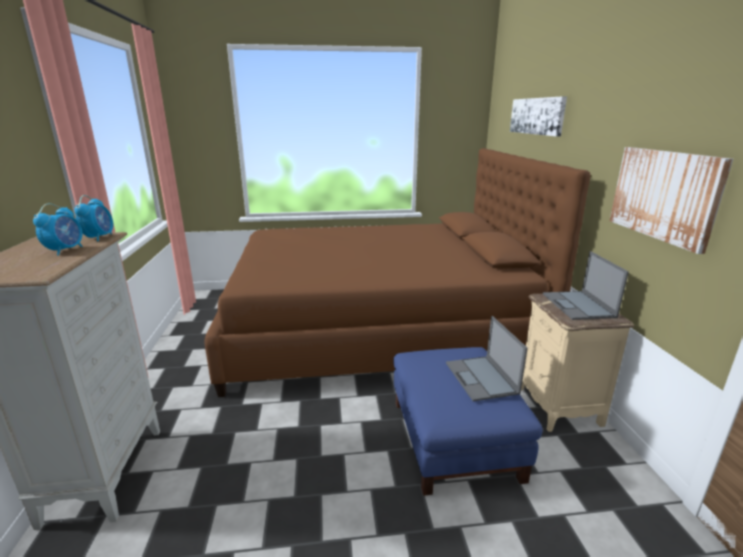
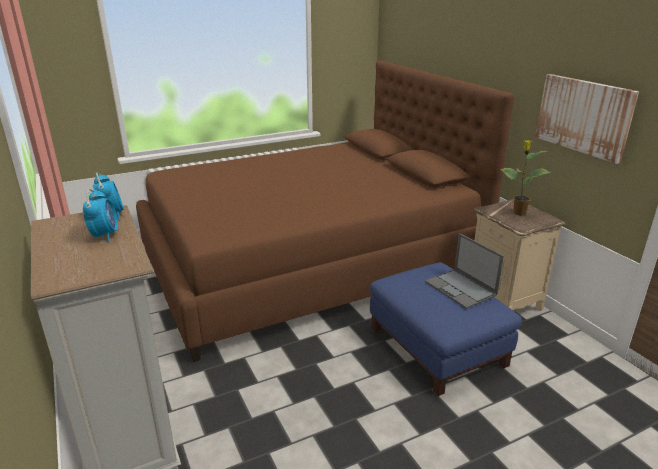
camera: 20 degrees left, 5 degrees up
(537, 116) = (444, 33): picture -> none
(578, 305) = (518, 213): laptop -> potted plant

